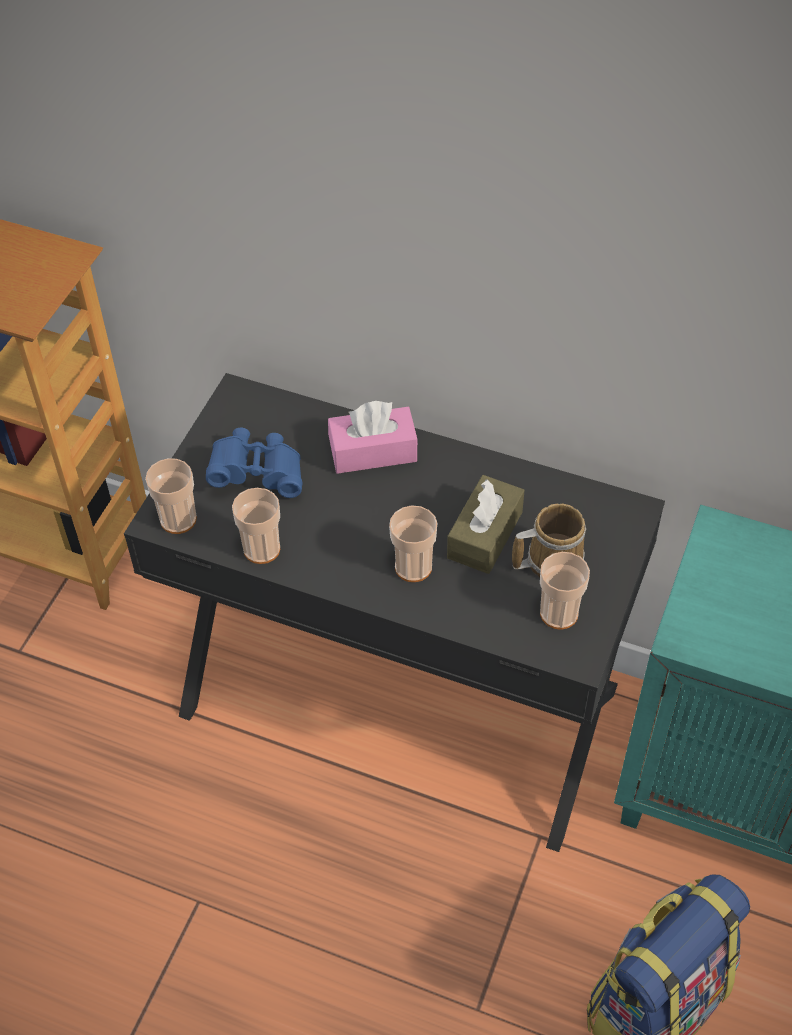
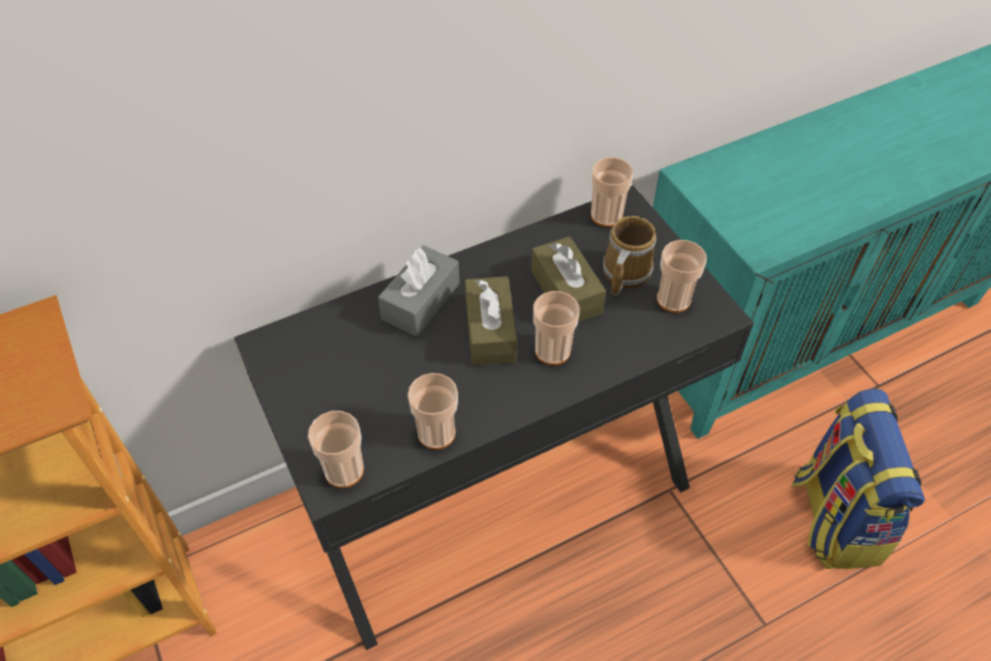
camera: 50 degrees left, 0 degrees up
(258, 474) = (360, 385): blue binoculars -> none
(373, 451) = (421, 301): pink tissue box -> grey tissue box
(390, 514) = (490, 331): none -> brown tissue box
(603, 506) = (606, 215): none -> cup

